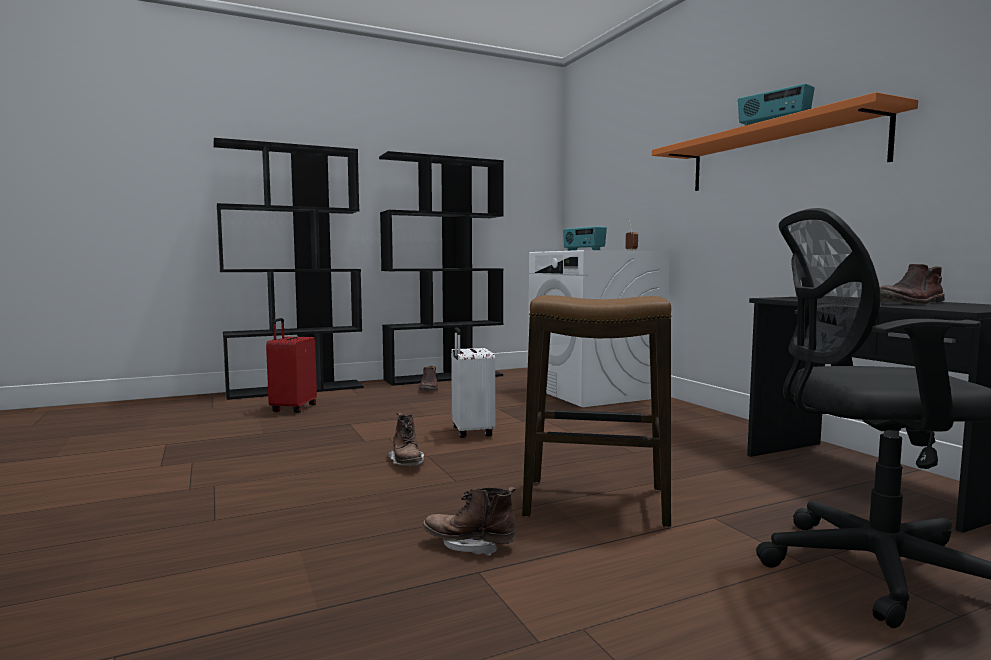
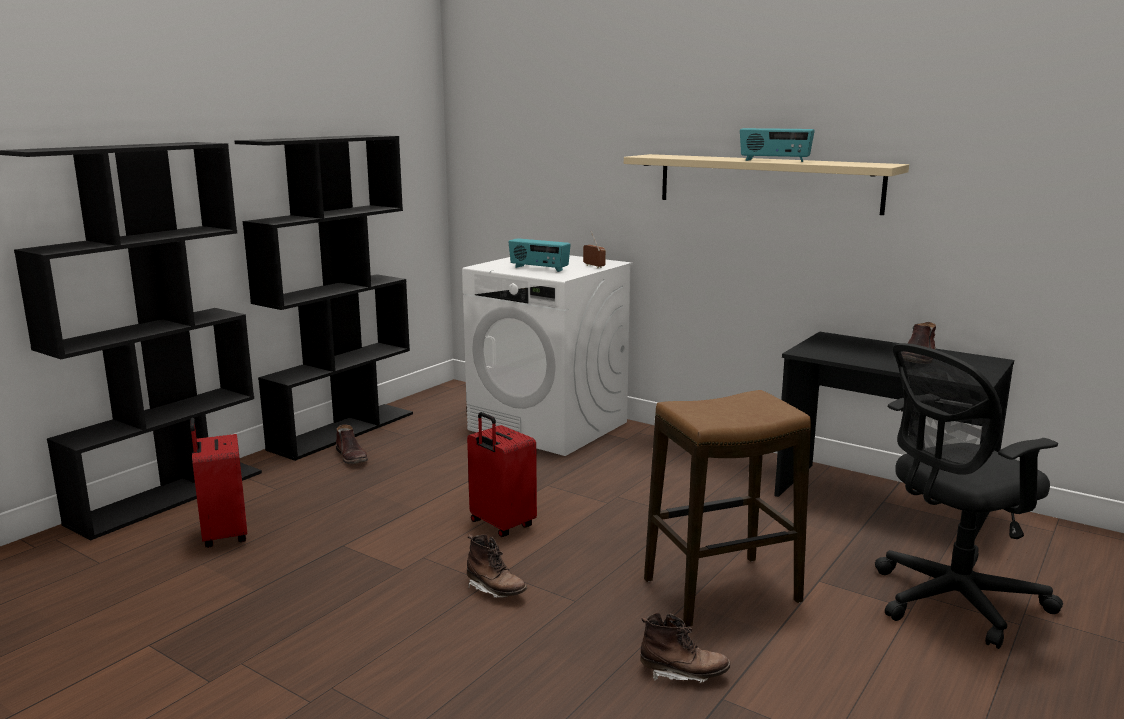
camera: 30 degrees left, 10 degrees up
(469, 545) = (683, 674): brown boot -> brown boot turned 150 degrees counterclockwise
(471, 432) = (501, 525): white suitcase -> red suitcase
(779, 155) = (767, 183): orange shelf -> beige shelf

